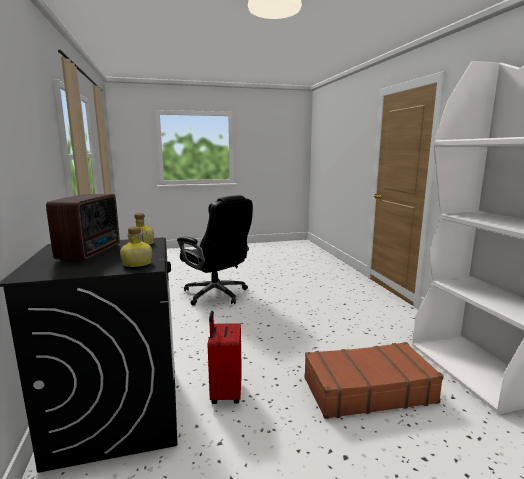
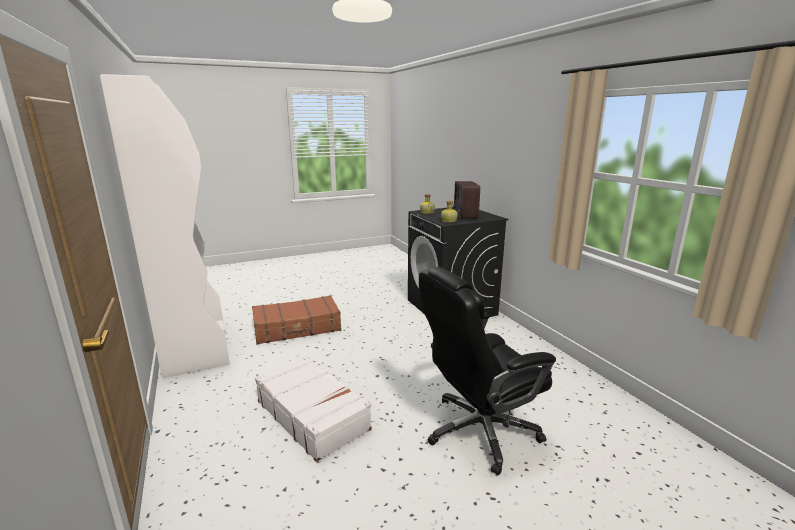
camera: 170 degrees right, 5 degrees up
(216, 294) = (479, 431): black office chair -> black office chair turned 60 degrees counterclockwise
(225, 393) = (394, 319): red suitcase -> none
(315, 307) = (312, 415): none -> white suitcase

